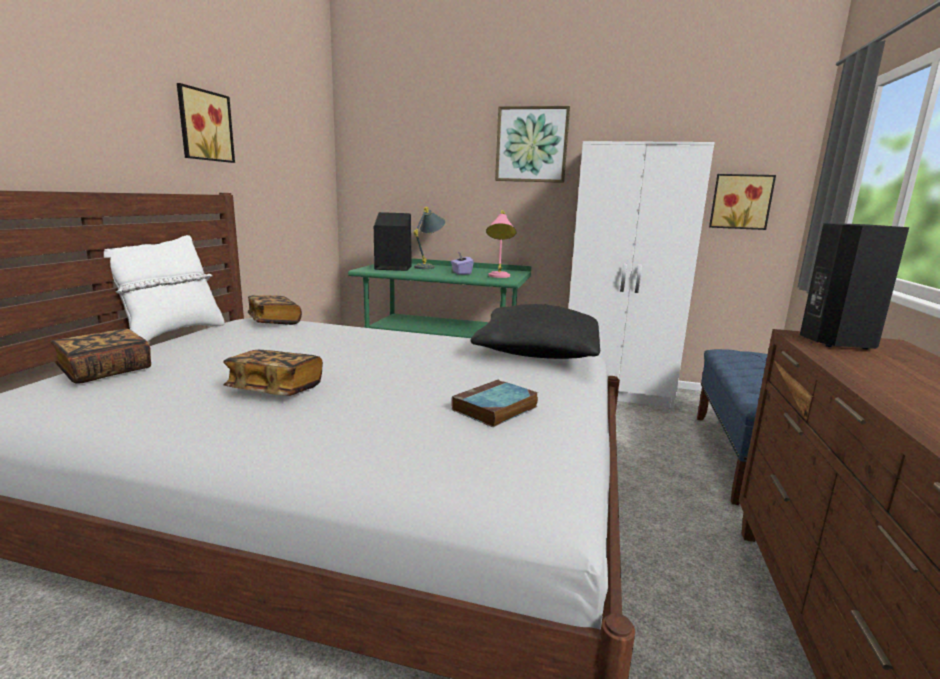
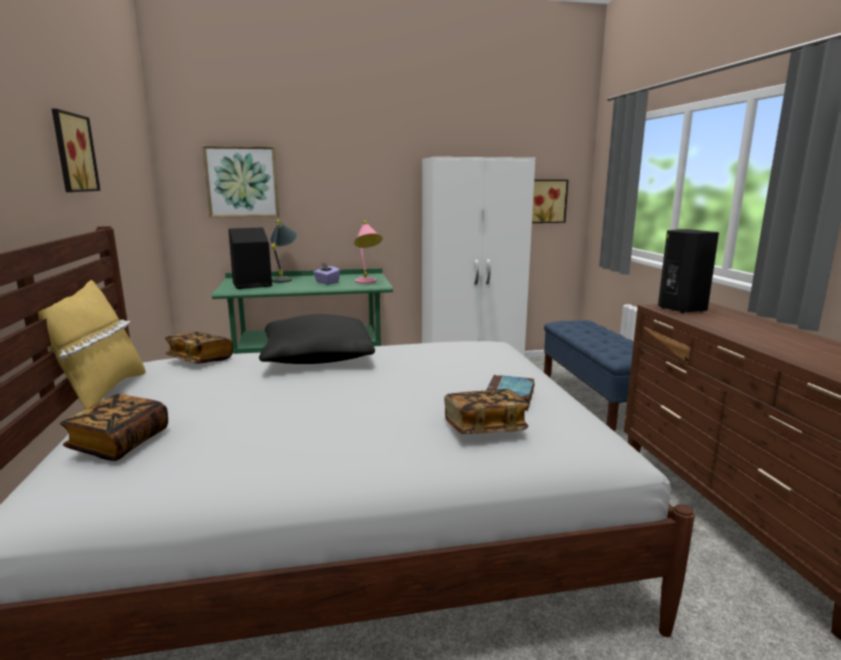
camera: 25 degrees left, 0 degrees up
(171, 334) = (101, 392): white pillow -> yellow pillow
(276, 390) = (326, 421): book -> book (484, 428)
(531, 145) = (372, 156): picture -> picture (242, 182)
(537, 352) = (471, 347): black pillow -> black pillow (317, 357)

